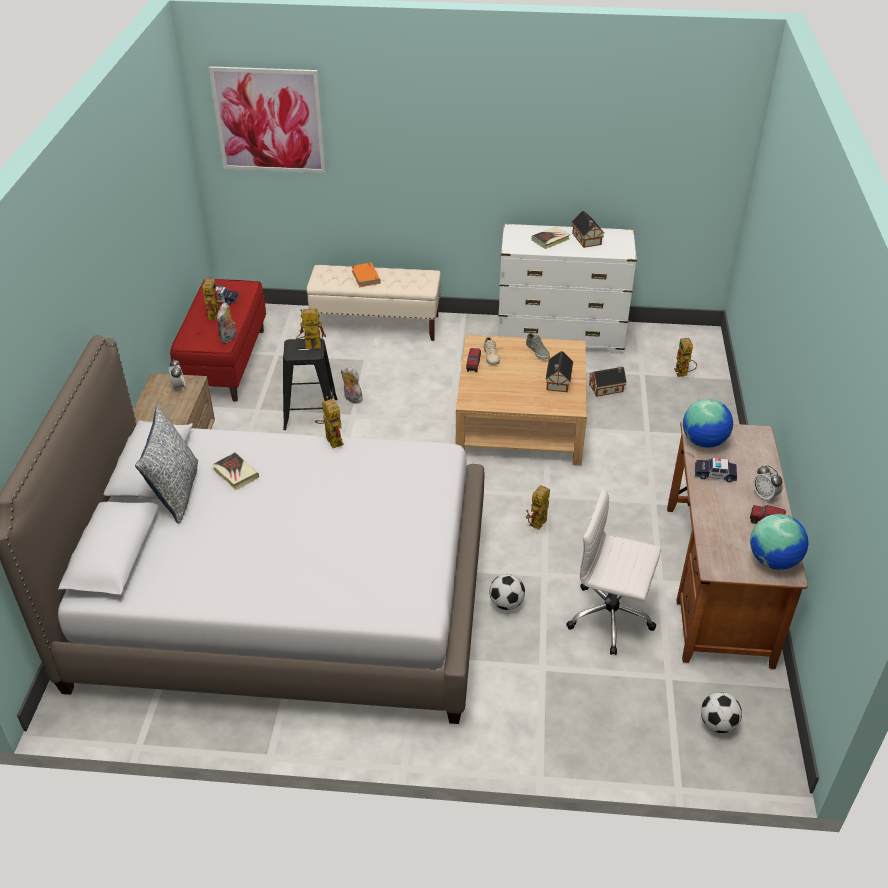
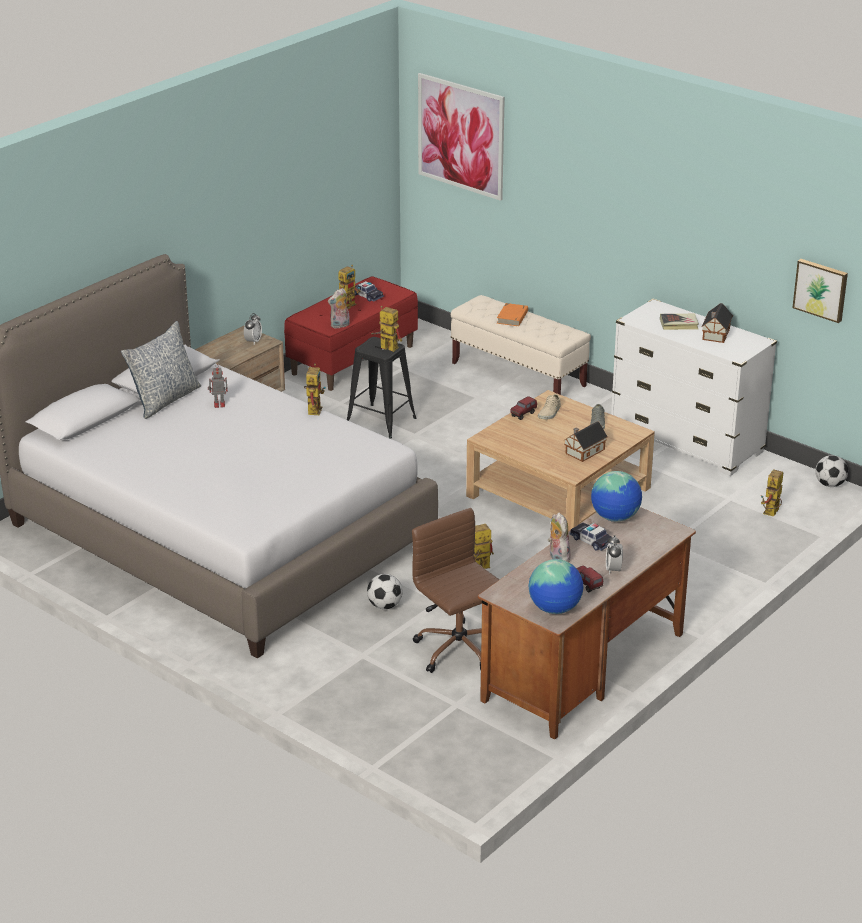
camera: 35 degrees right, 10 degrees down
(235, 473) = (218, 404): book -> toy robot
(351, 399) = (428, 422): plush toy -> plush toy (557, 557)
(607, 388) = (677, 497): toy house -> none
(611, 617) = (459, 650): white office chair -> brown office chair
(676, 175) = (821, 289): none -> picture
(717, 724) = (457, 748): football -> football (829, 484)

